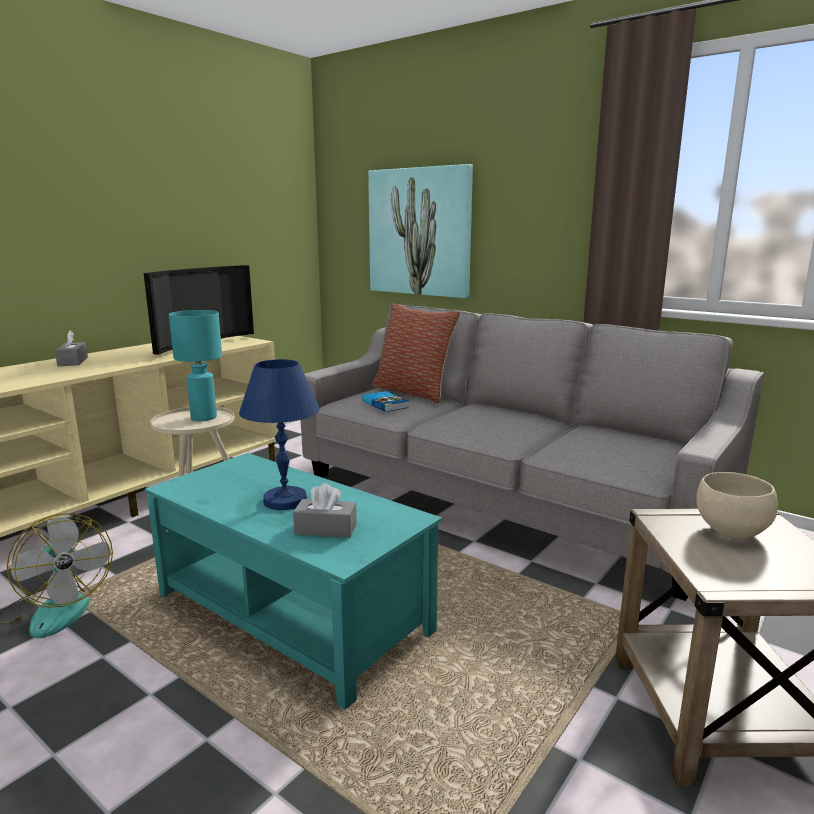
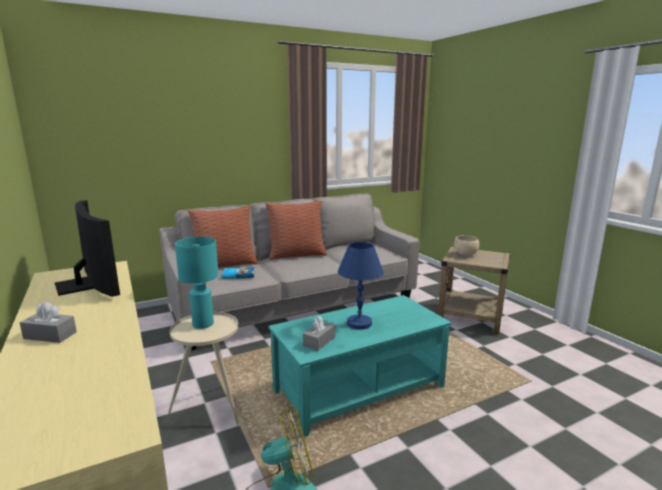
camera: 65 degrees left, 0 degrees up
(326, 529) = (401, 318): grey tissue box -> grey tissue box (319, 341)
(420, 232) = (158, 156): picture -> none
(511, 413) = (296, 255): none -> pillow

